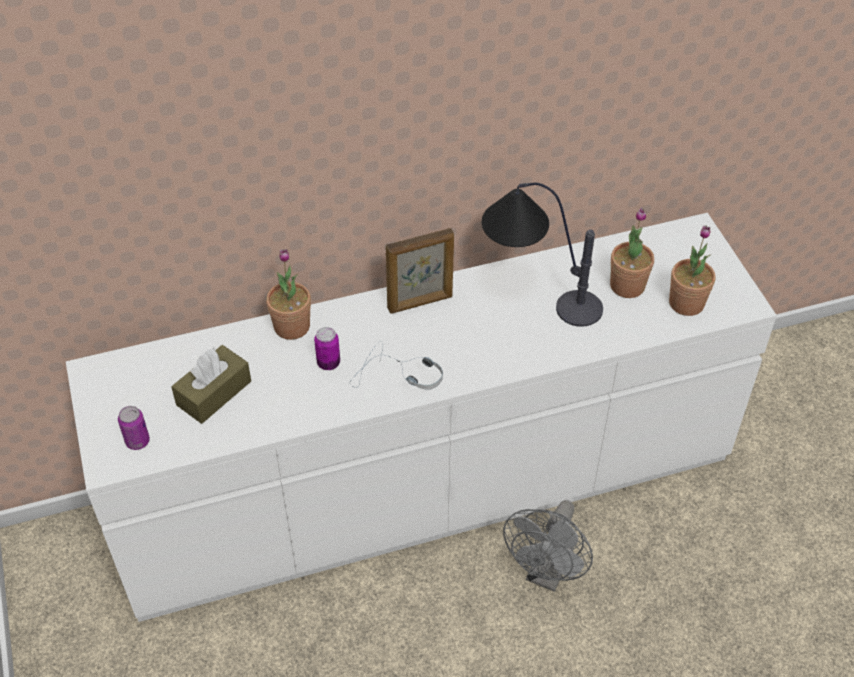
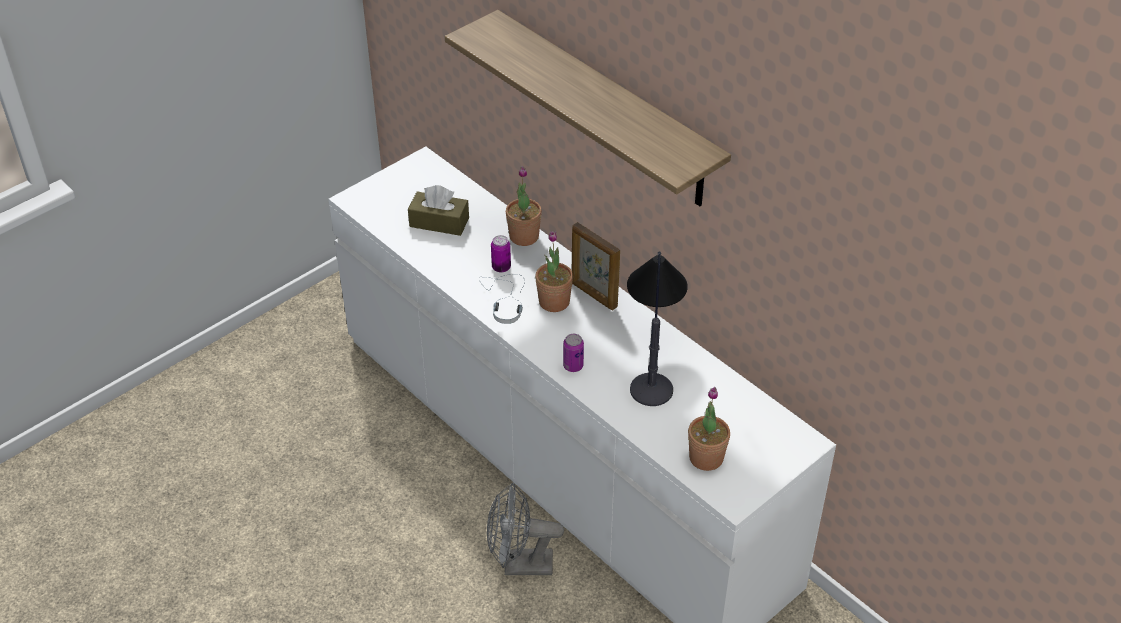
camera: 65 degrees right, 5 degrees down
(137, 441) = (378, 204): can -> can (573, 366)
(370, 105) = (606, 110): none -> shelf
(627, 286) = (699, 413): potted plant -> potted plant (554, 302)

